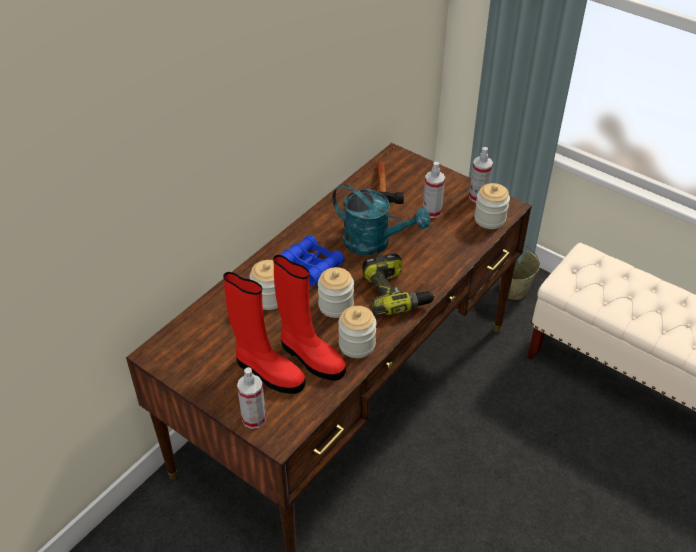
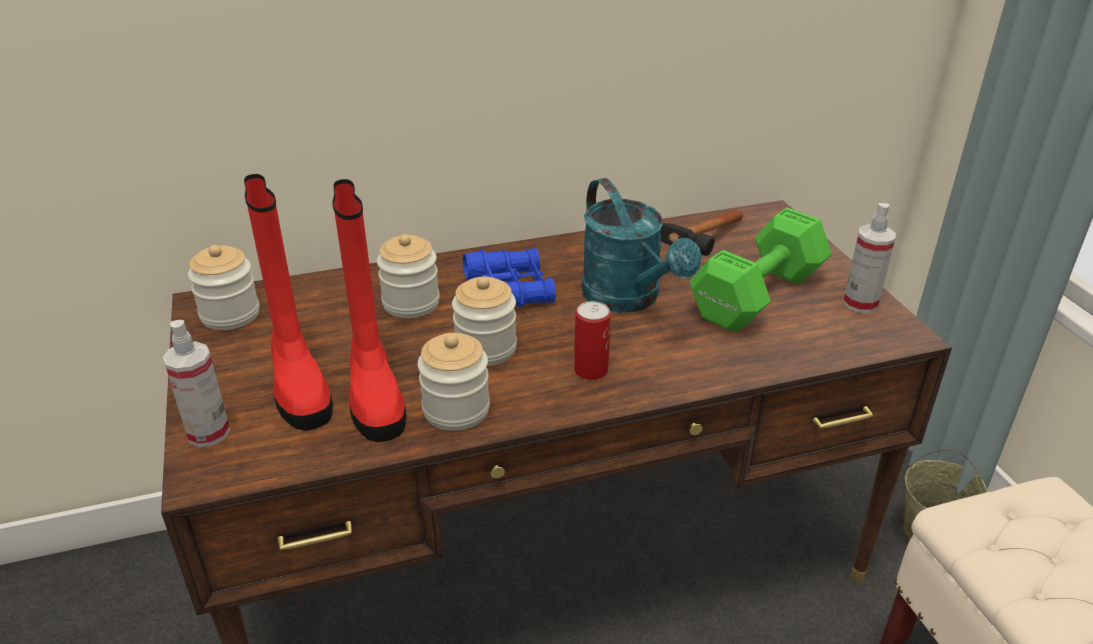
camera: 35 degrees right, 10 degrees down
(395, 293) = (591, 370): power drill -> can
(432, 212) = (761, 294): spray bottle -> green dumbbell
(490, 219) = (852, 338): jar -> jar (230, 315)

